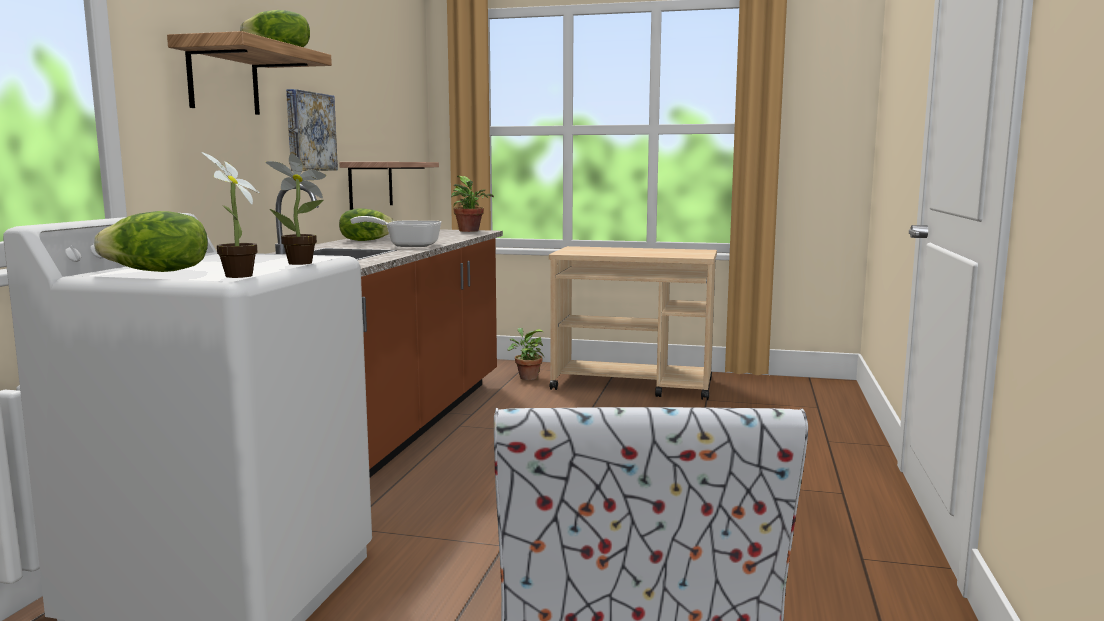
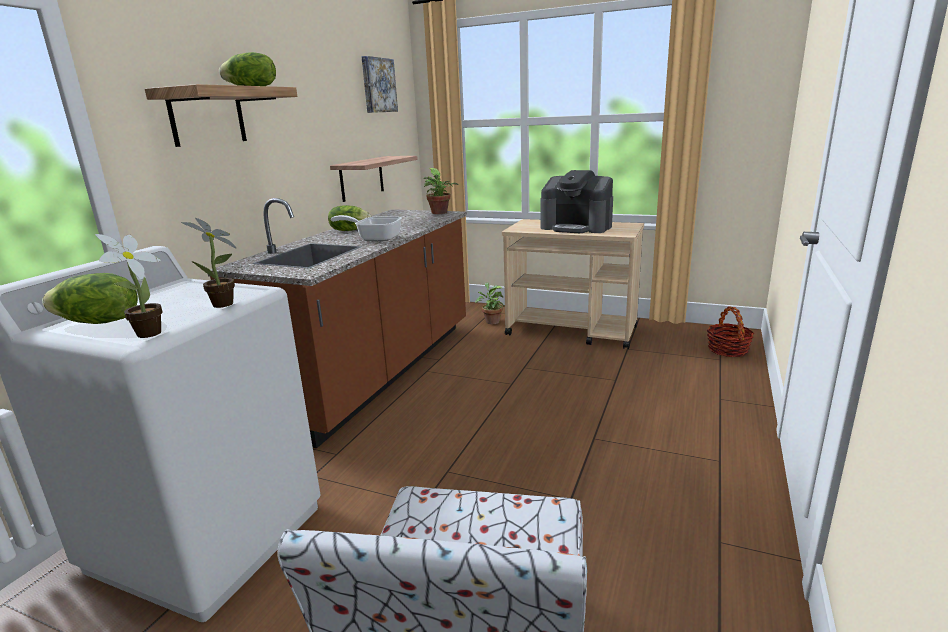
camera: 10 degrees right, 10 degrees up
(309, 132) = (298, 146): picture -> picture (378, 85)
(639, 252) = (576, 227): none -> coffee machine
(824, 398) = (728, 350): none -> basket

